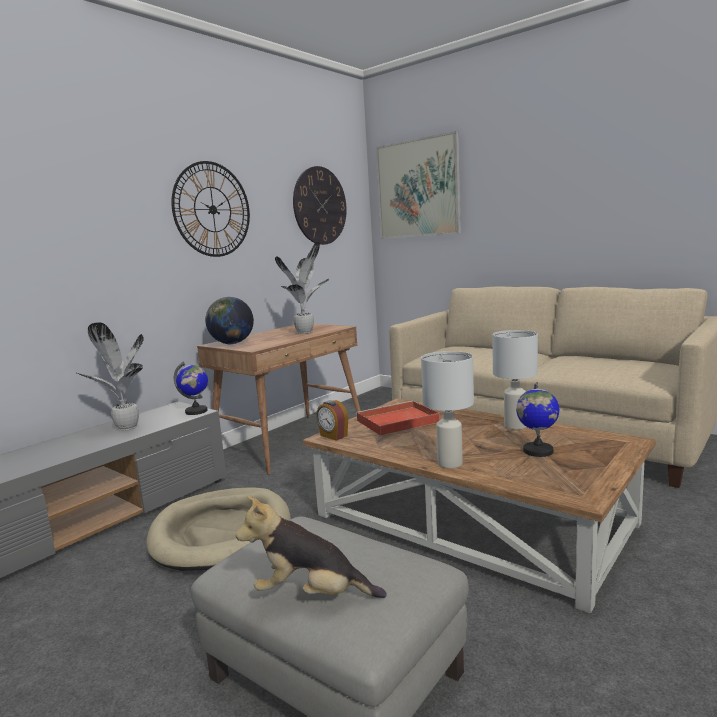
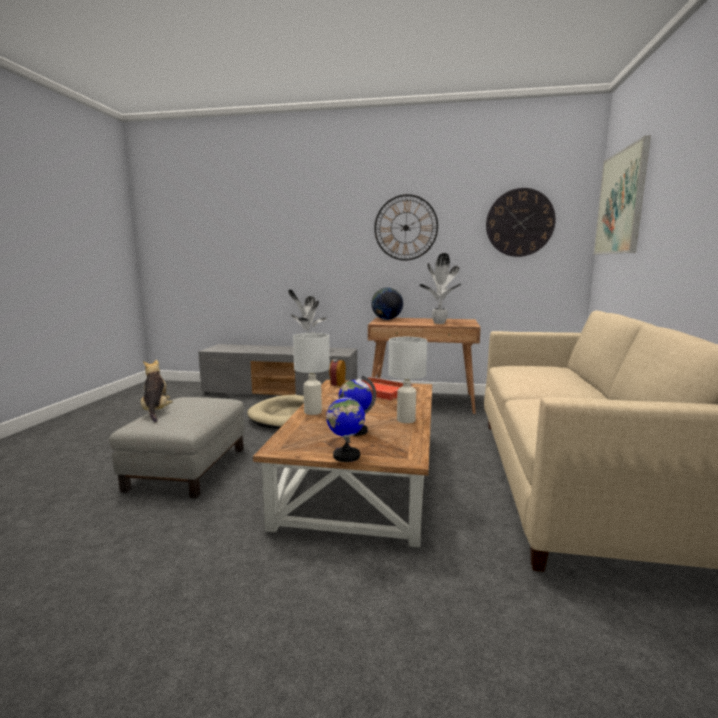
camera: 60 degrees right, 0 degrees up
(196, 411) = (343, 354): globe -> globe (346, 456)

